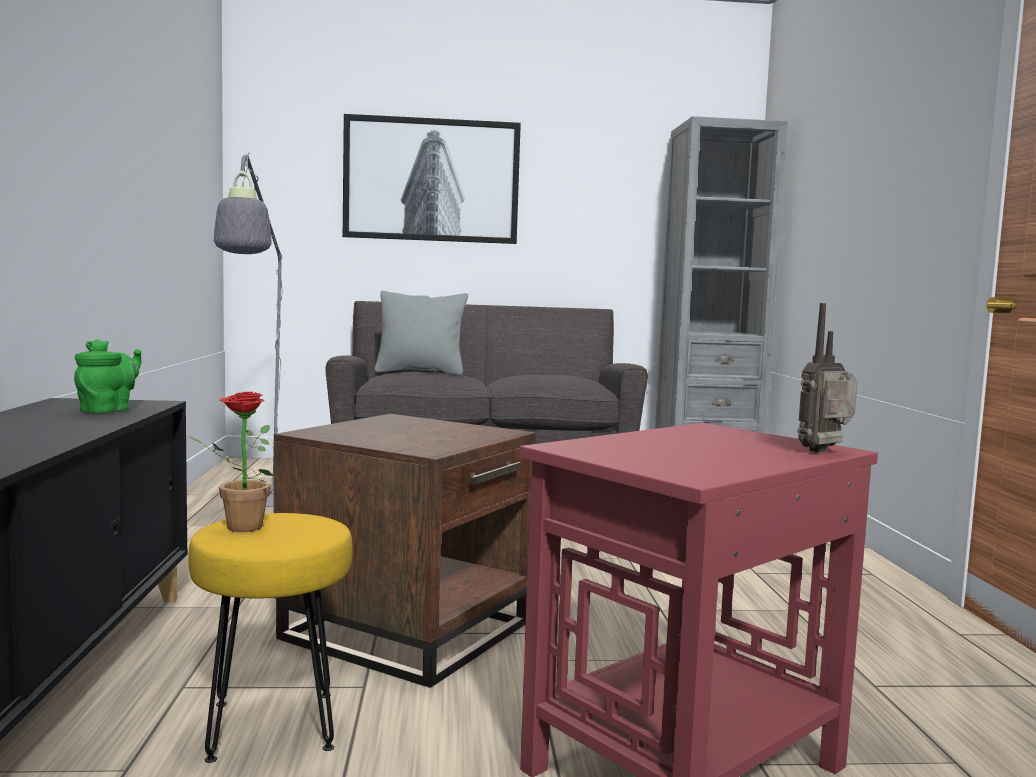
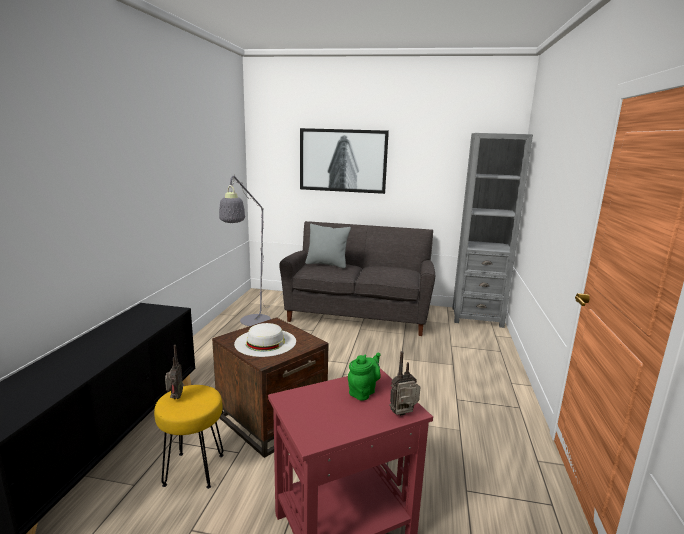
camera: 15 degrees right, 10 degrees up
(108, 410) = (153, 318): green teapot -> green teapot (363, 392)
(236, 528) = (175, 398): potted plant -> radio
(403, 434) = (265, 342): none -> white hat

